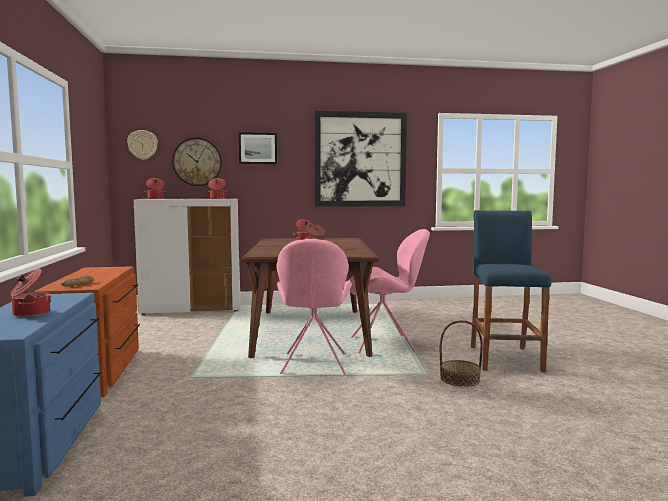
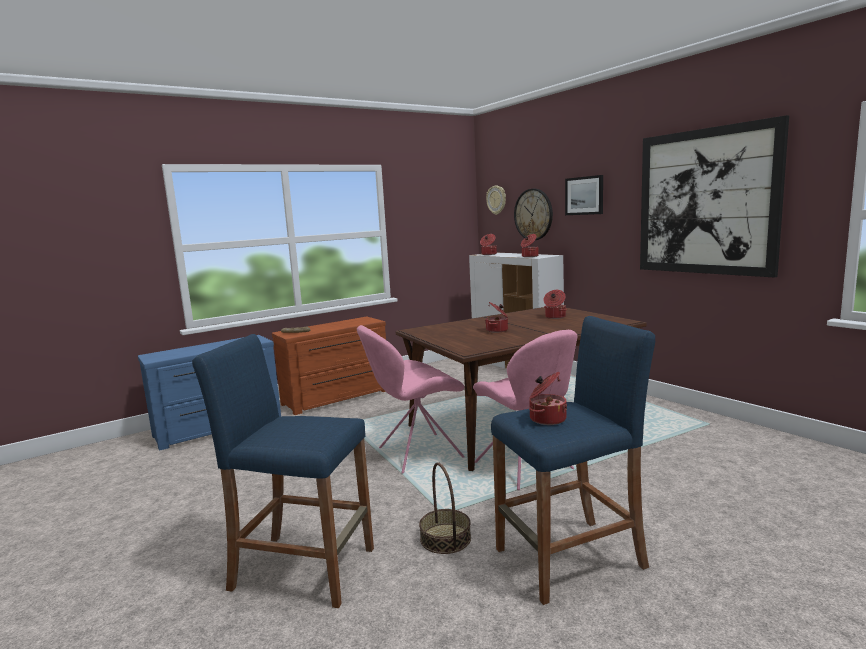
camera: 65 degrees right, 5 degrees up
(30, 314) = (202, 349): cooking pot -> cooking pot (546, 419)
(468, 426) = (304, 568): none -> blue stool

